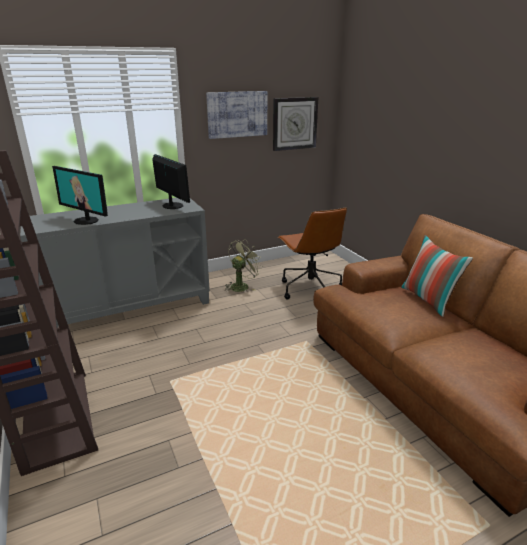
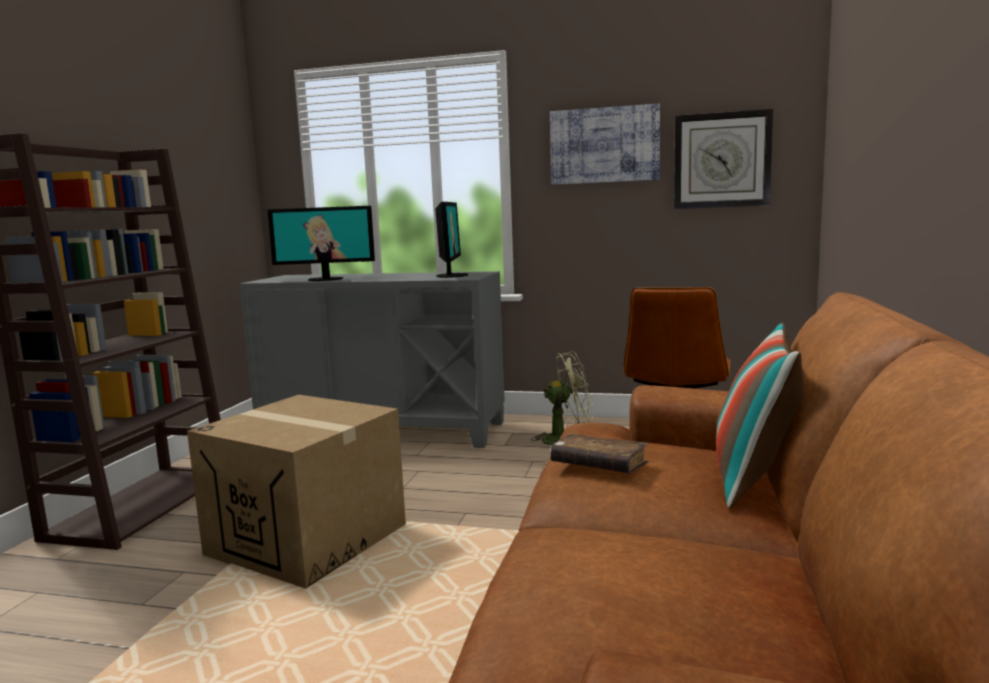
camera: 40 degrees right, 15 degrees down
(86, 220) = (326, 279): monitor -> monitor turned 75 degrees counterclockwise
(204, 391) = (308, 539): none -> cardboard box
(385, 312) = (599, 466): none -> brown book

